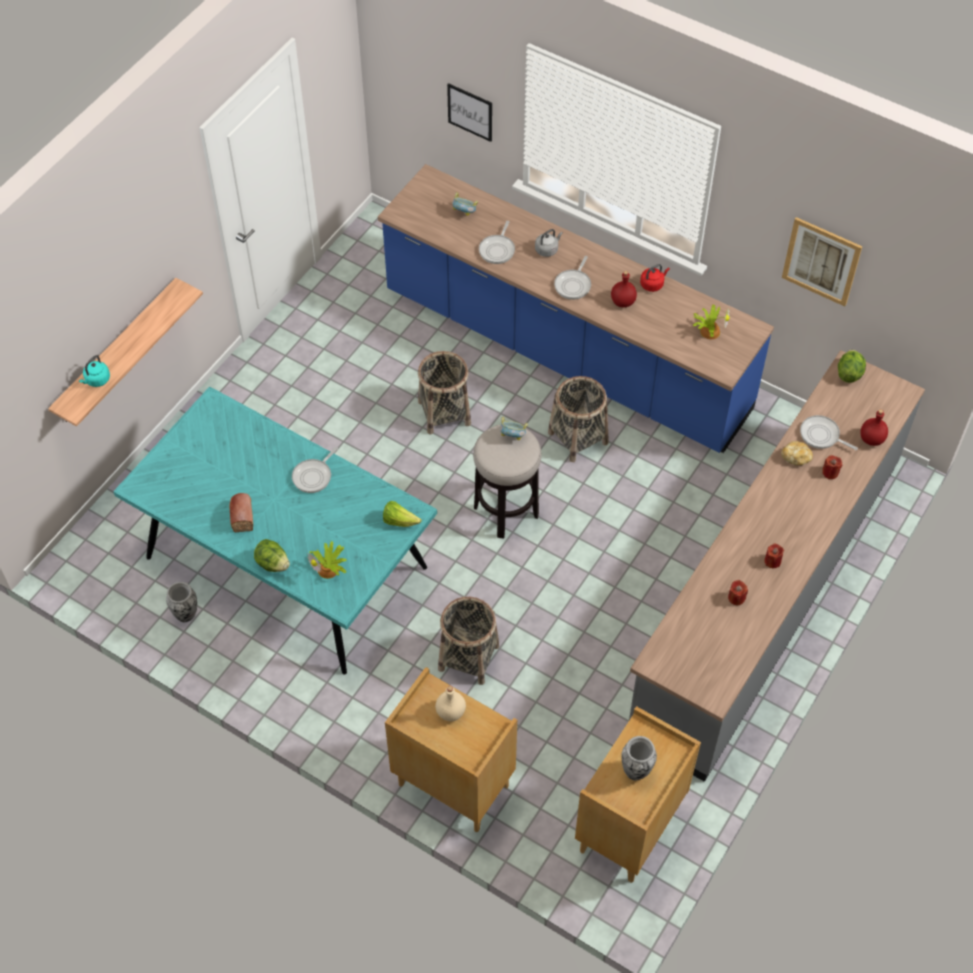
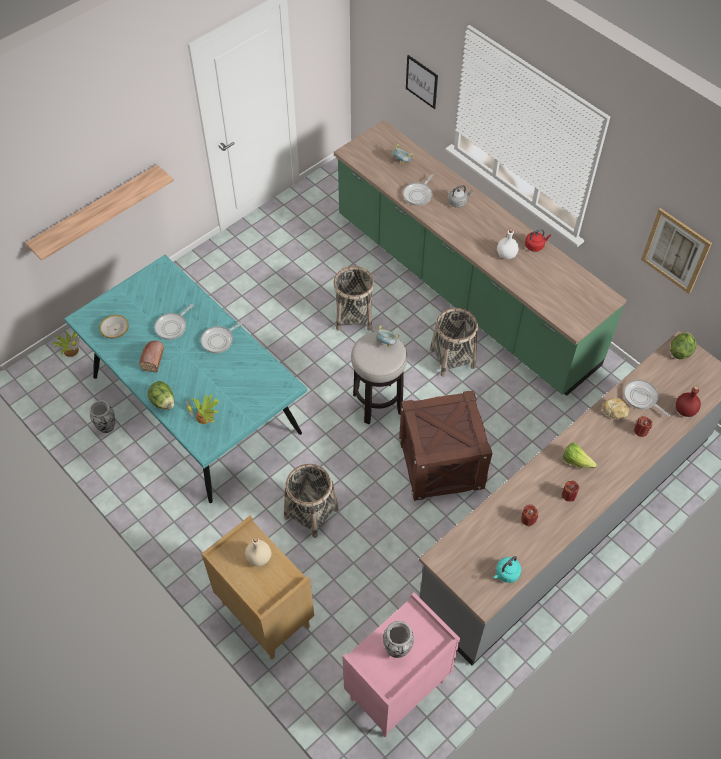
camera: 15 degrees right, 0 degrees up
(96, 380) = (69, 229): turquoise kettle -> turquoise kettle (506, 574)
(182, 491) = (115, 329): none -> bowl
(399, 521) = (274, 391): lettuce -> lettuce (576, 461)
(565, 352) = (463, 290): blue counter -> green counter
(573, 285) = (470, 233): frying pan -> frying pan (172, 326)
(602, 565) = (441, 463): none -> crate
(622, 302) = (506, 254): red bottle -> white bottle
(629, 829) = (396, 690): brown cabinet -> pink cabinet
(709, 330) = (571, 292): potted plant -> potted plant (71, 349)

